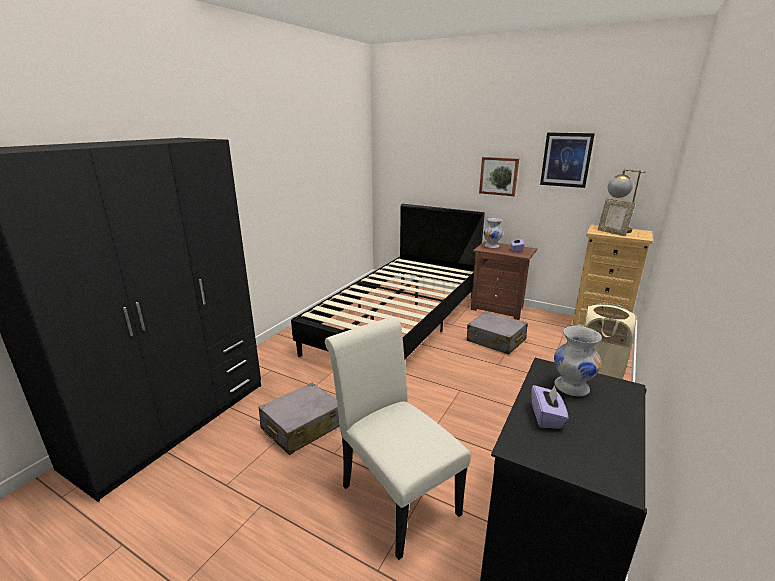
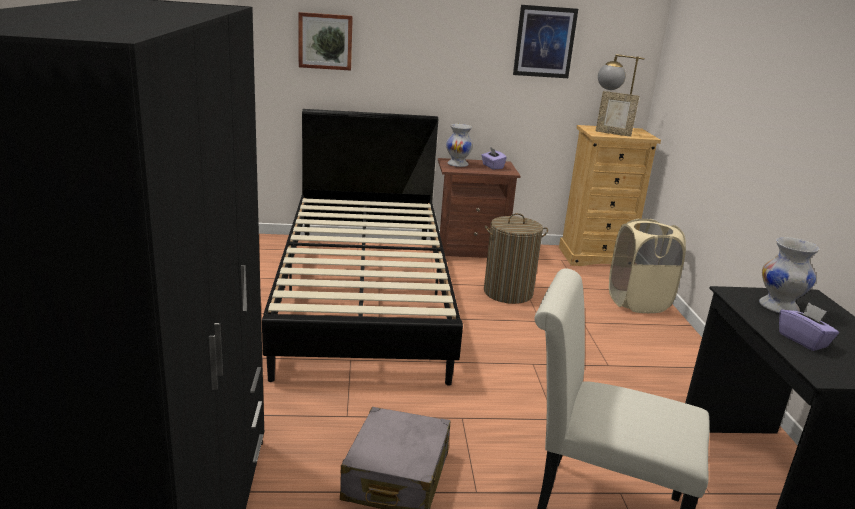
camera: 35 degrees left, 0 degrees up
(496, 340) = (508, 292): grey suitcase -> laundry basket
(499, 176) = (456, 63): picture -> picture (325, 41)

